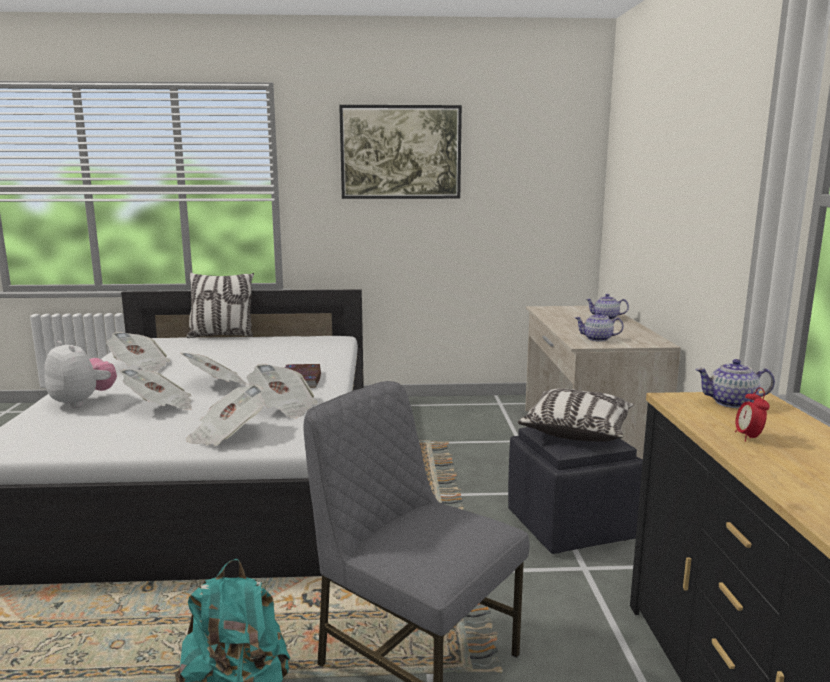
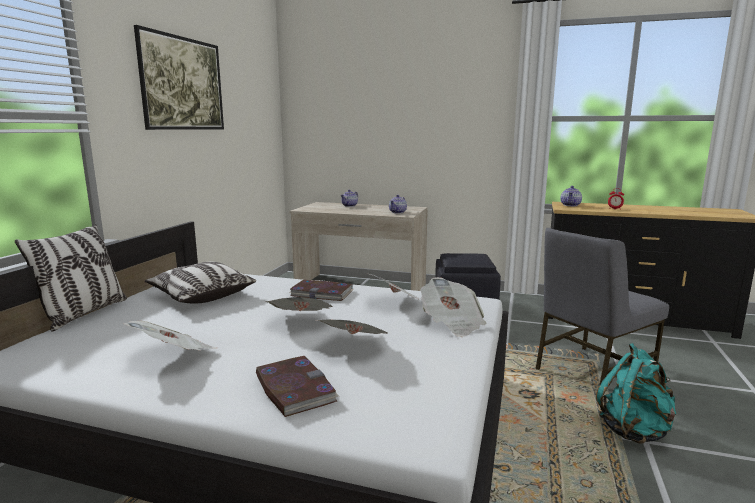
camera: 70 degrees left, 0 degrees up
(82, 402) = (294, 389): plush toy -> book
(576, 430) = (463, 256): pillow -> pillow (201, 296)

